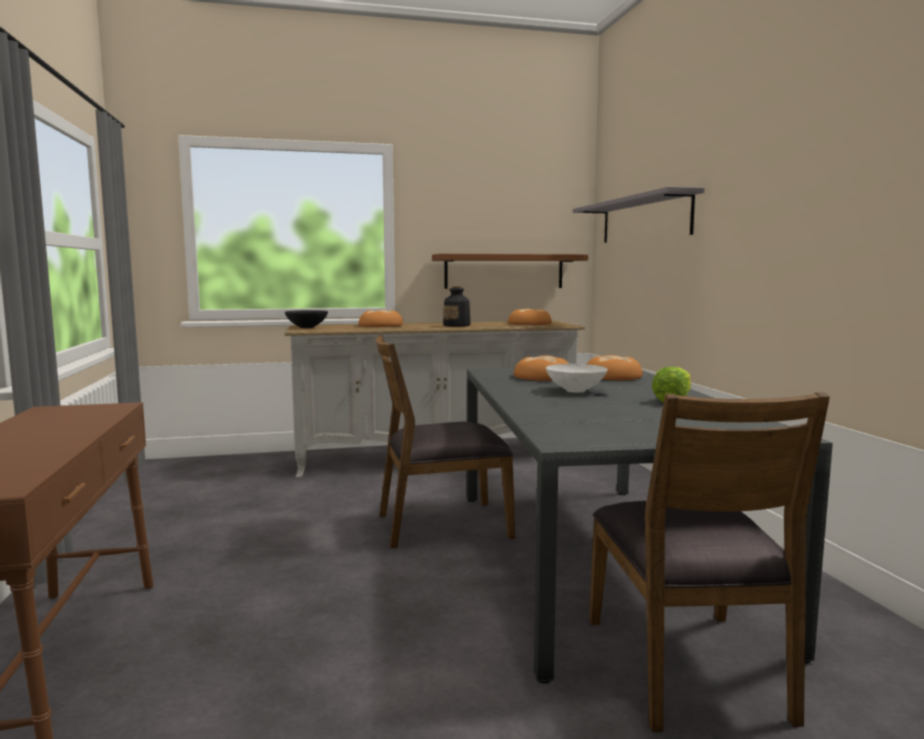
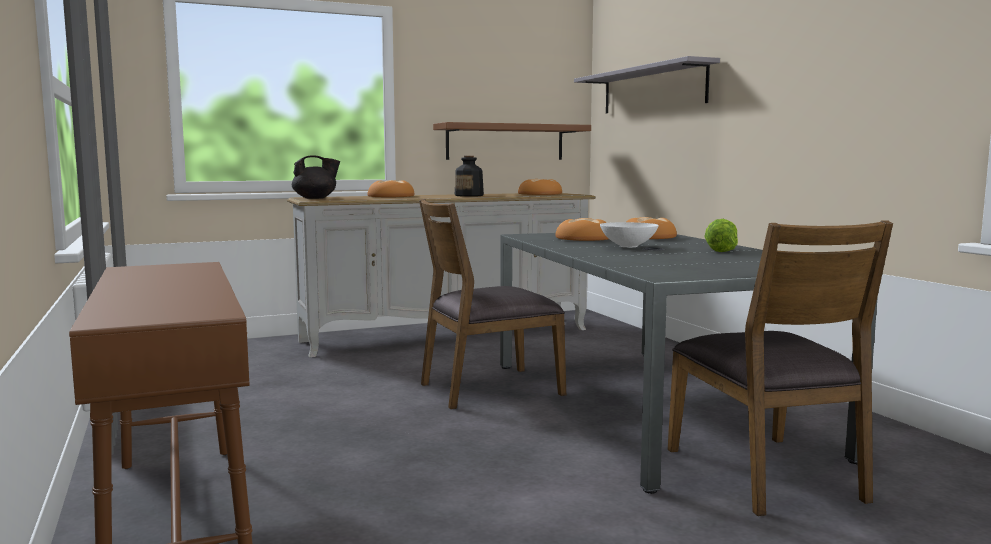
camera: 10 degrees left, 0 degrees up
(307, 327) = (315, 198): black bowl -> black teapot

